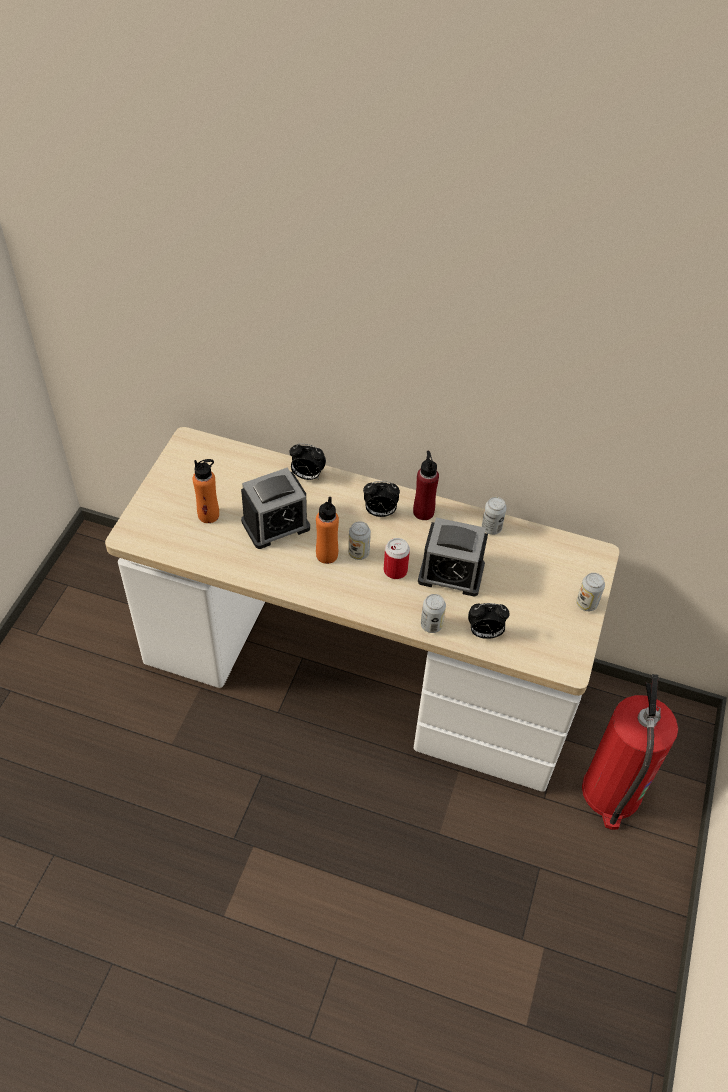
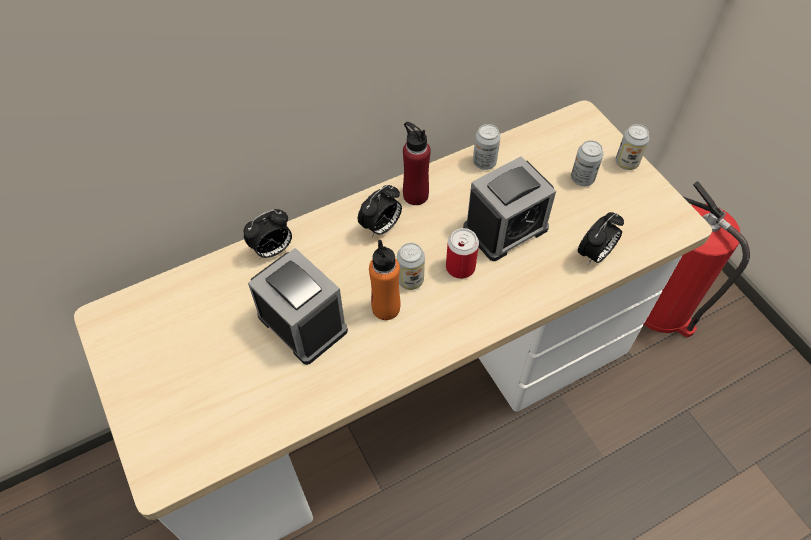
camera: 45 degrees left, 5 degrees up
(208, 515) = (222, 374): orange bottle -> none
(275, 525) = (302, 323): alarm clock -> alarm clock turned 60 degrees counterclockwise
(431, 625) = (550, 287): can -> can (582, 179)

